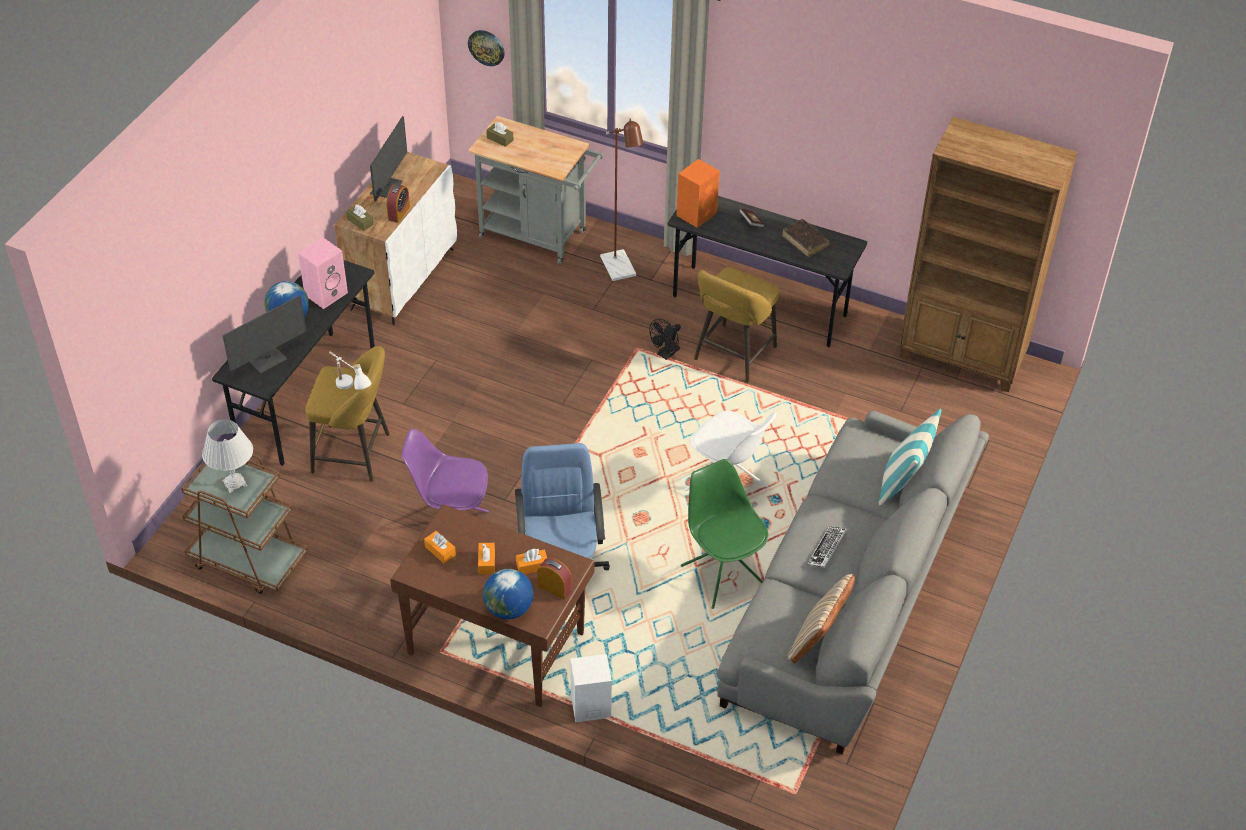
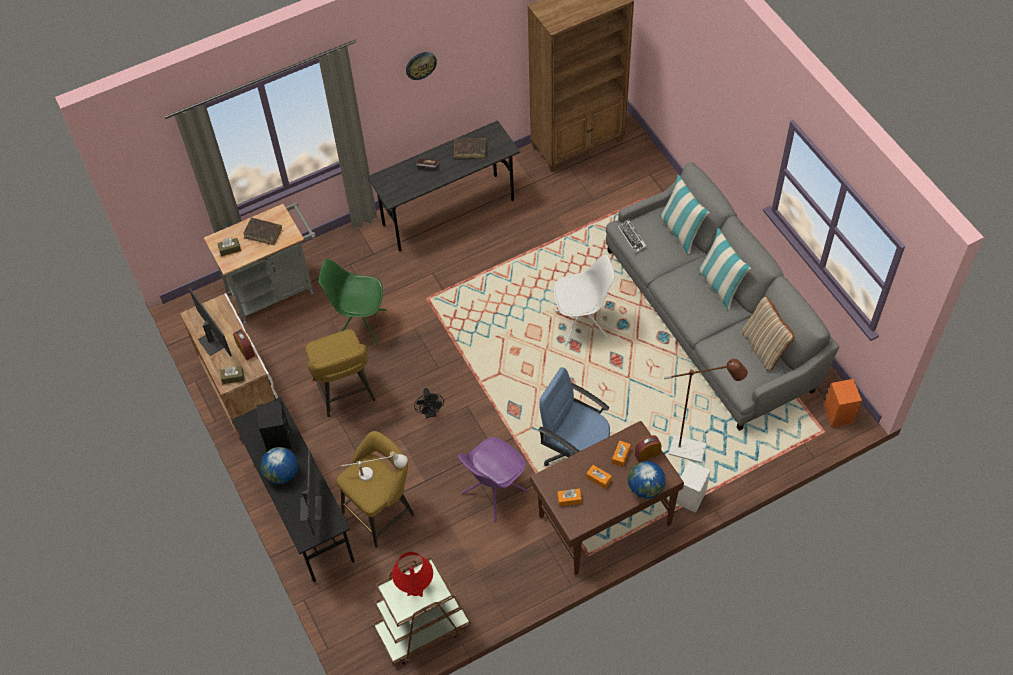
camera: 50 degrees left, 10 degrees up
(234, 483) = (416, 589): white table lamp -> red table lamp
(326, 293) = (277, 437): pink speaker -> black speaker
(486, 47) = (169, 198): wall clock -> wall clock (420, 65)
(540, 150) = (263, 233): none -> brown book
(621, 271) = (351, 265): brown floor lamp -> brown floor lamp (694, 451)
(666, 354) = (445, 286): black fan -> black fan (430, 412)
(697, 213) = (394, 188): orange speaker -> orange speaker (838, 413)
(722, 574) = (644, 368): green chair -> green chair (360, 325)
(732, 356) = (478, 253): yellow stool -> yellow stool (345, 393)
(827, 549) = (703, 300): keyboard -> keyboard (632, 237)
(863, 554) = (719, 285): none -> pillow

